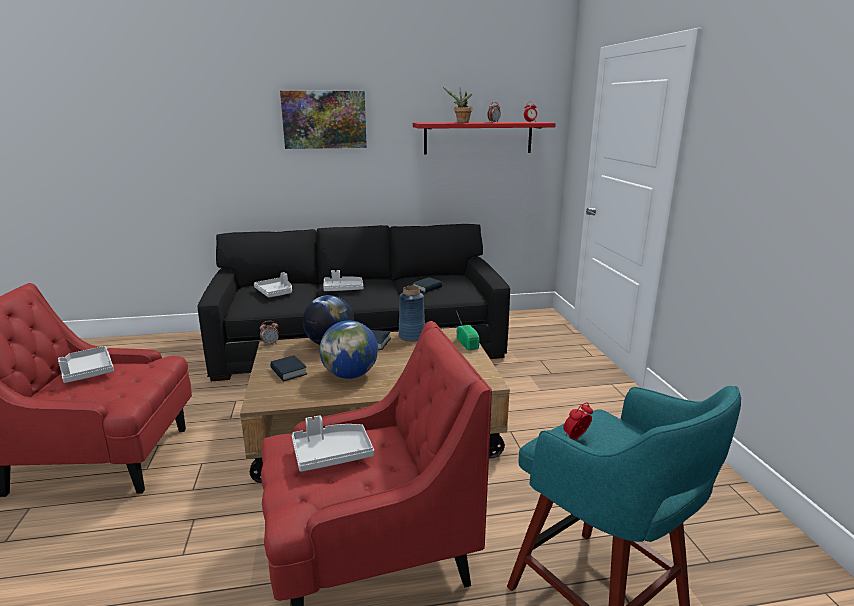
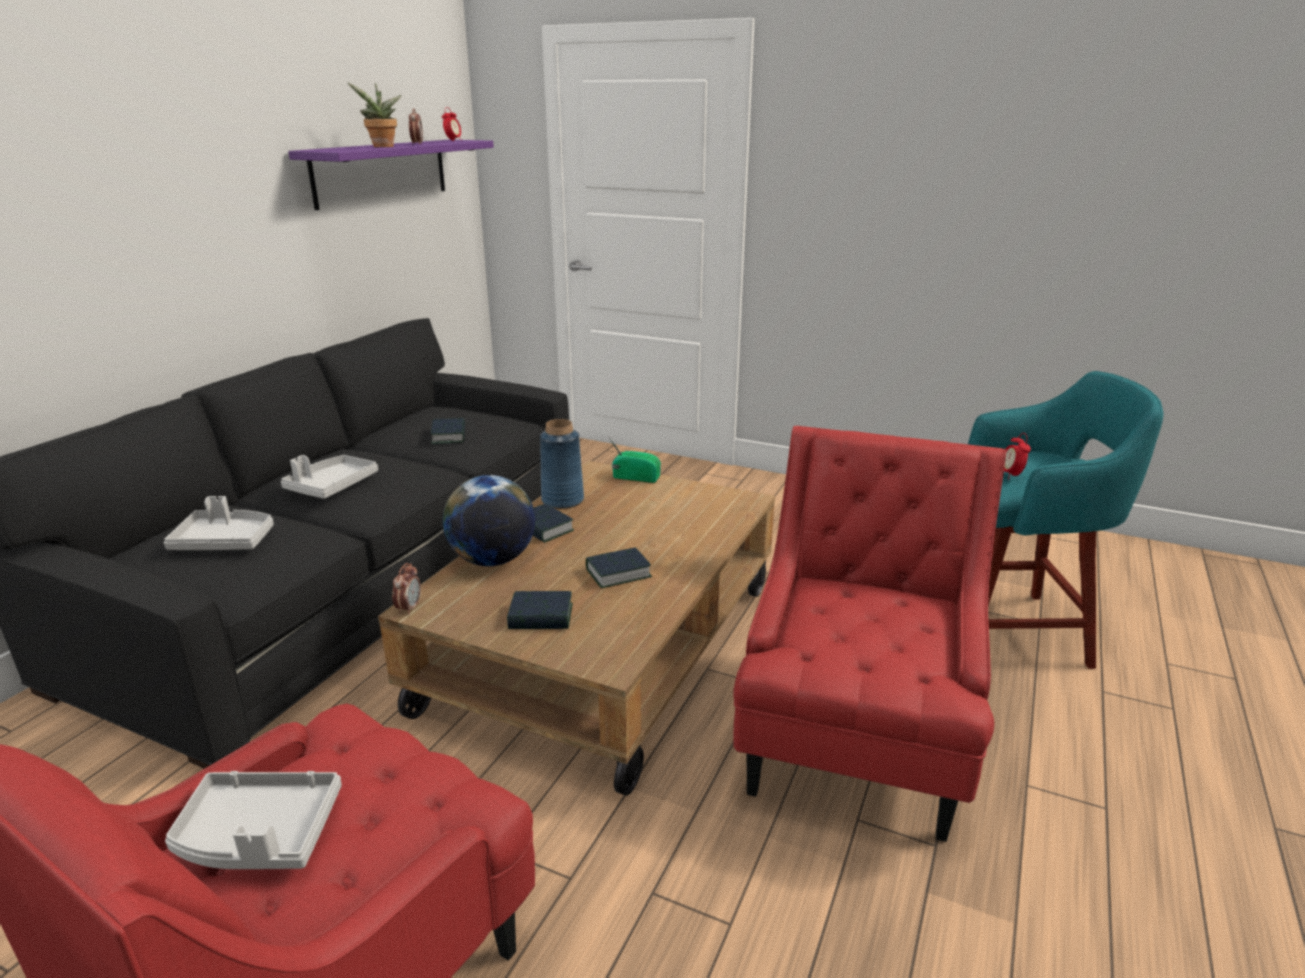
camera: 55 degrees left, 5 degrees up
(324, 119) = (133, 154): picture -> none
(332, 454) = (850, 630): grey tray -> none
(350, 375) = (618, 573): globe -> book
(478, 138) = (381, 172): red shelf -> purple shelf

